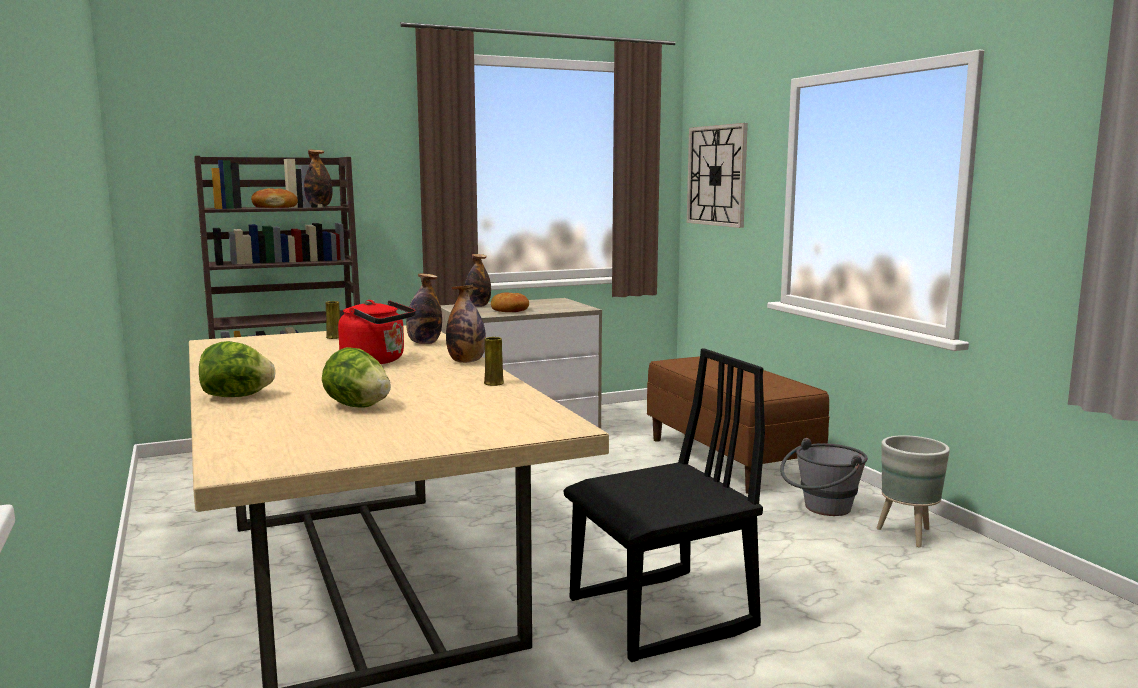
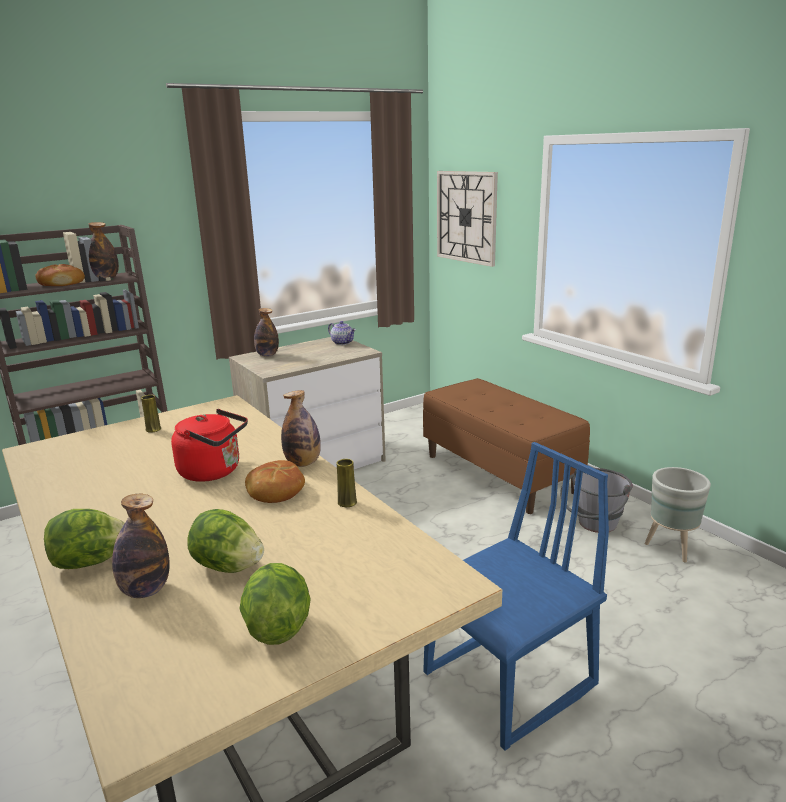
camera: 10 degrees left, 10 degrees up
(382, 435) = (277, 626): none -> lettuce
(424, 343) = (247, 432): bottle -> bottle (145, 590)
(509, 310) = (299, 360): bread -> bread (275, 491)
(564, 302) = (343, 343): none -> teapot
(662, 615) = (510, 681): black chair -> blue chair

